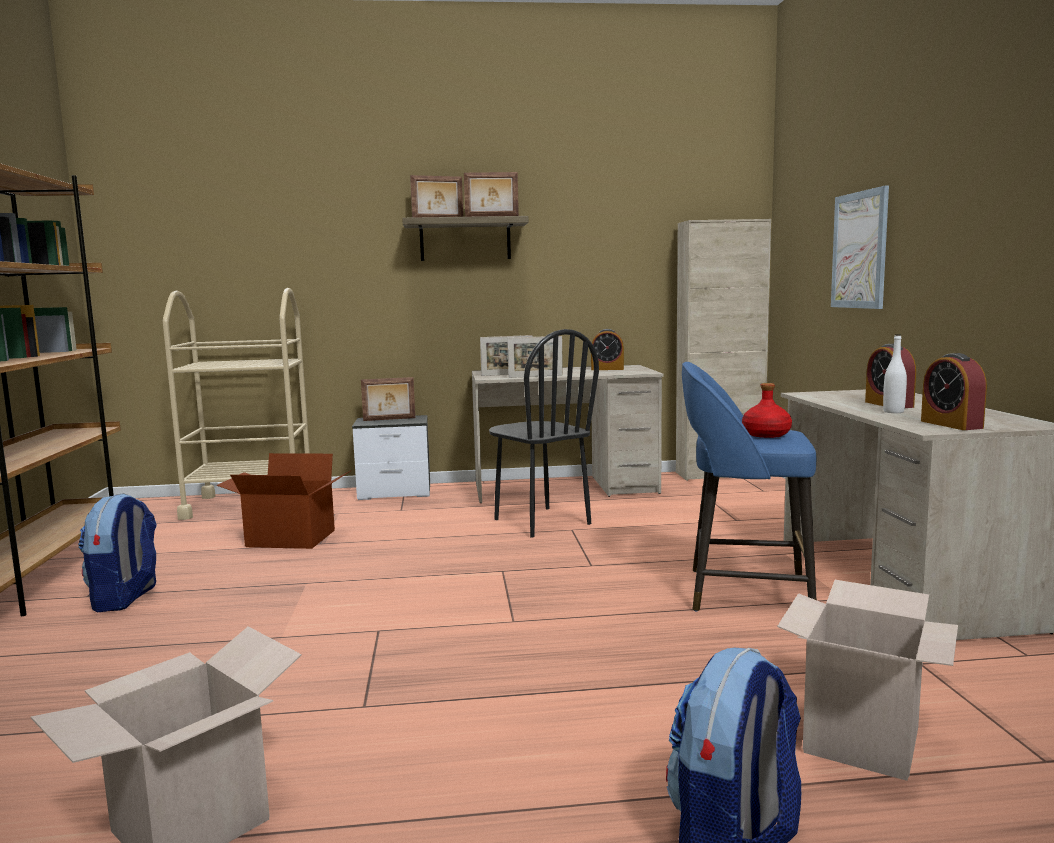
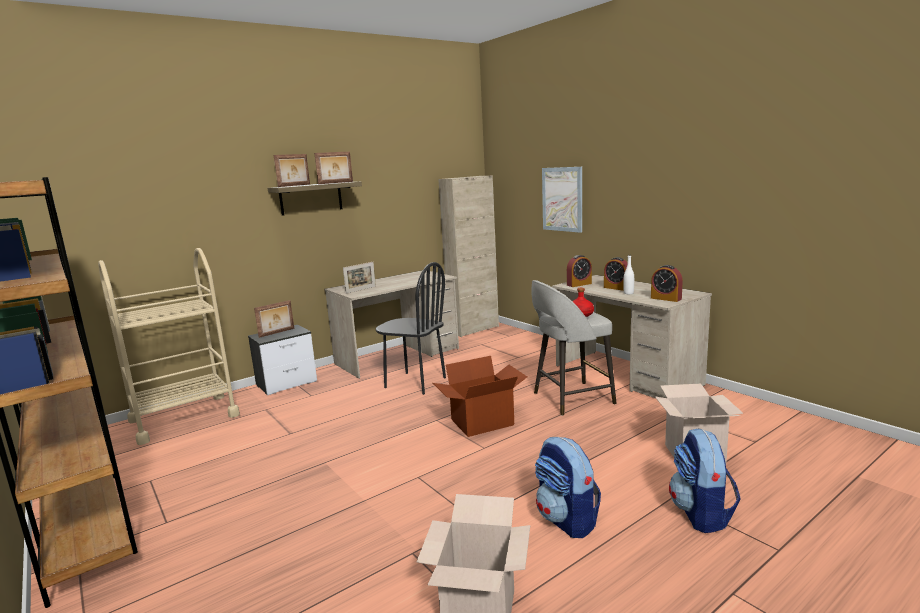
camera: 30 degrees left, 5 degrees up
(126, 598) = (204, 513): backpack -> backpack (566, 520)
(290, 539) = (262, 436): cardboard box -> cardboard box (482, 423)
(535, 376) = (384, 289): picture frame -> none
(607, 369) = (415, 276): alarm clock -> alarm clock (579, 284)
(744, 592) = (571, 398): blue stool -> grey stool

